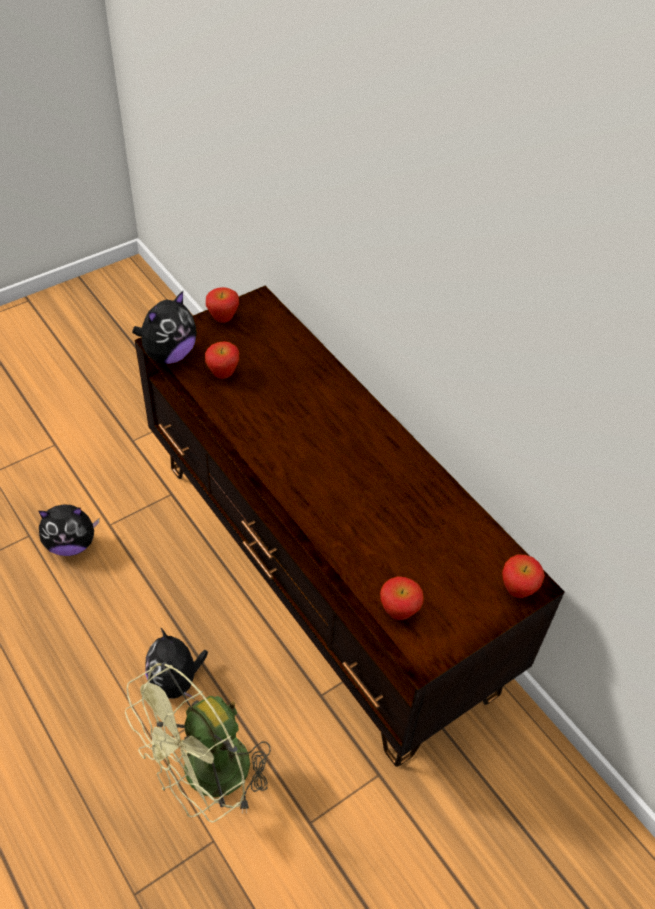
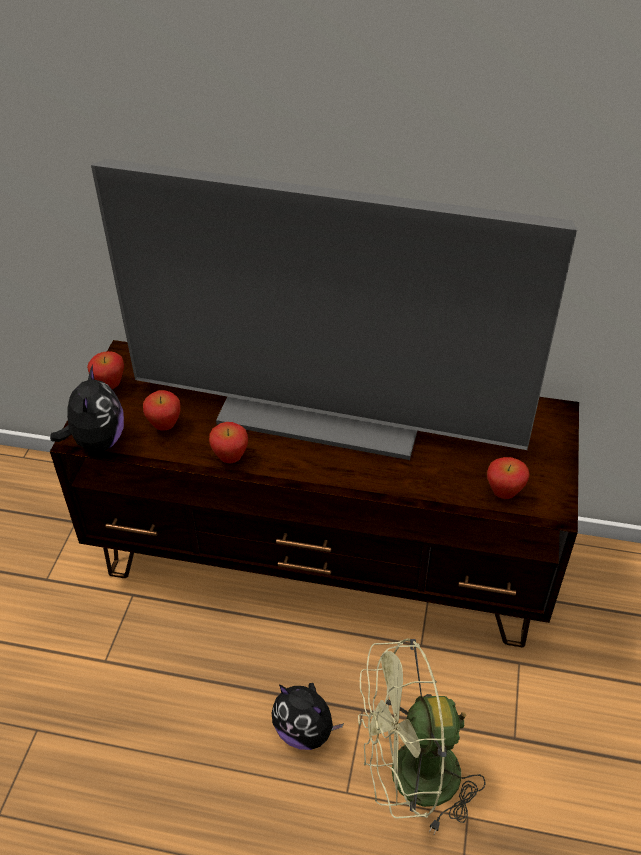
camera: 40 degrees left, 5 degrees down
(71, 544) = (87, 704): plush toy -> none
(205, 778) = (410, 779): green fan -> green fan turned 75 degrees clockwise
(348, 443) = (326, 409): none -> television
(517, 590) = (553, 422): apple -> apple (230, 458)

